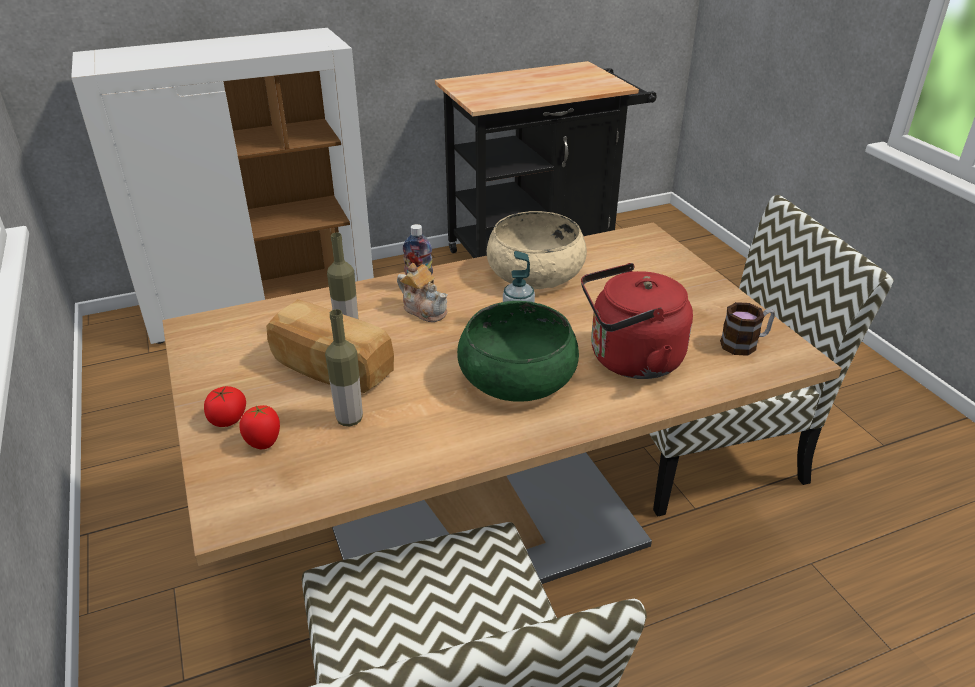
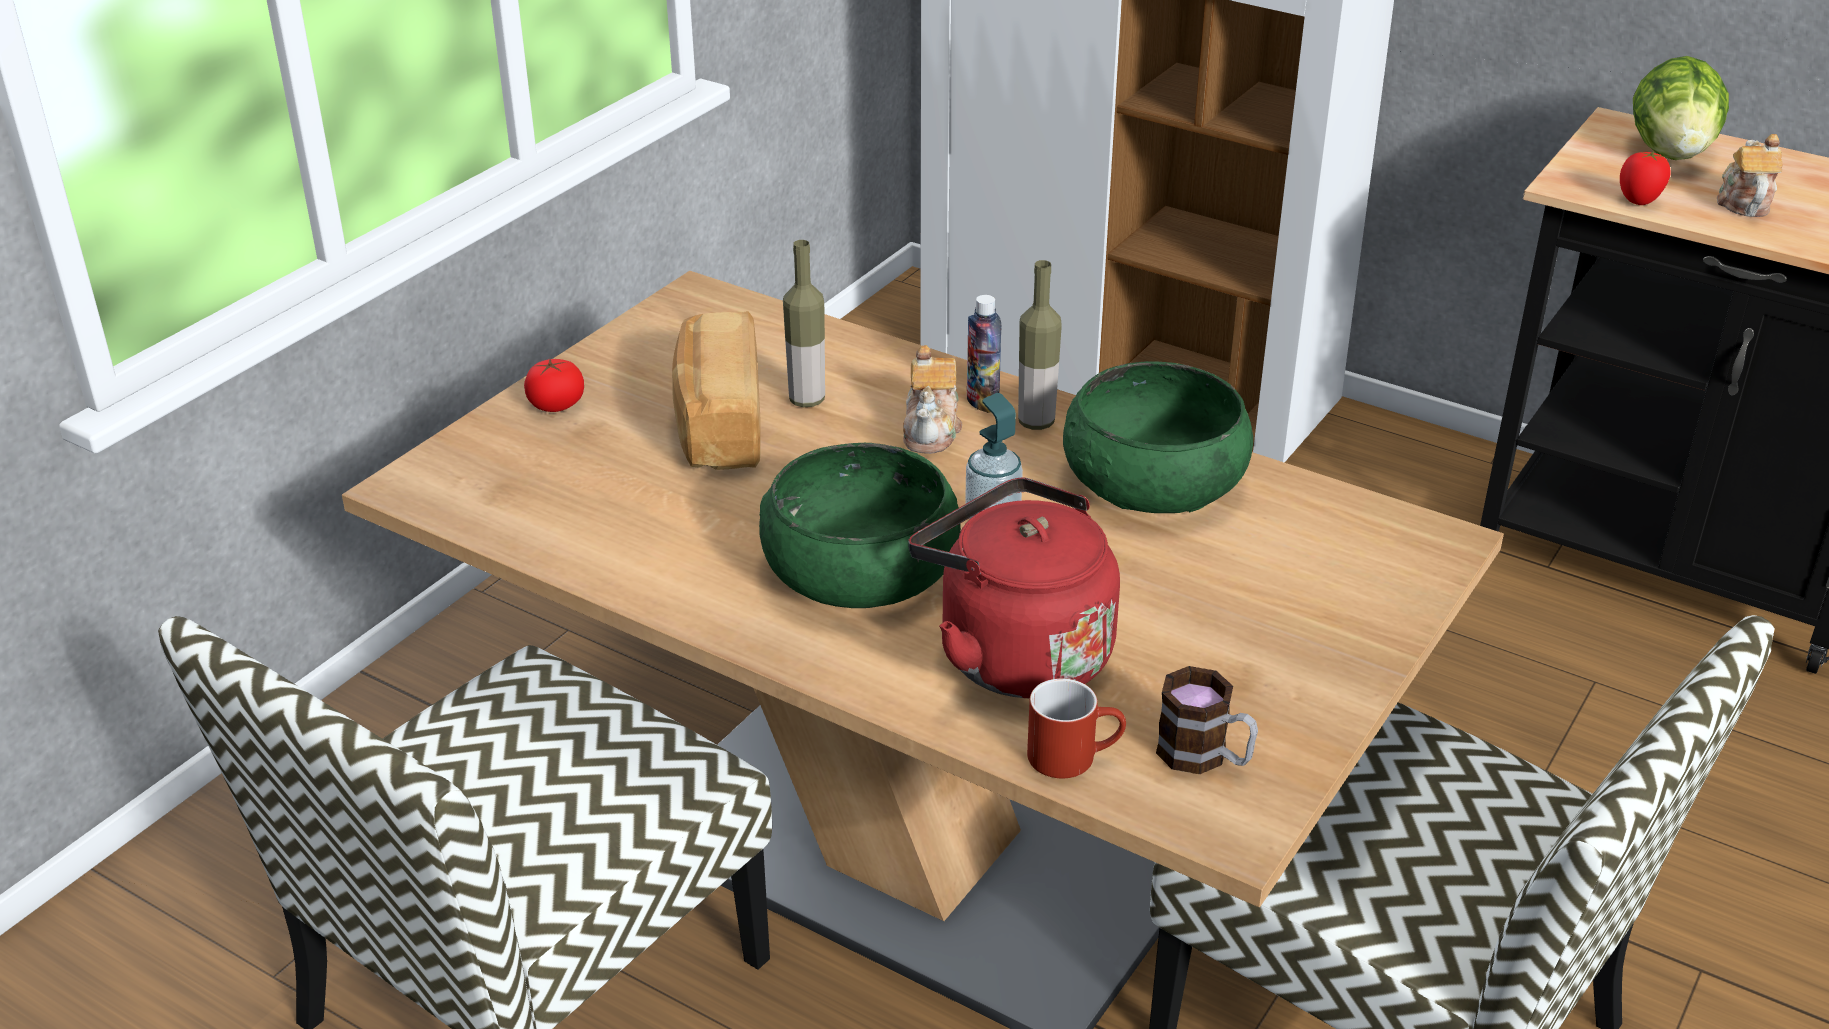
camera: 55 degrees right, 0 degrees up
(264, 444) = (538, 448): tomato -> tomato (1638, 202)
(349, 419) = (637, 482): bottle -> bottle (1036, 422)
(486, 83) = (1671, 152): none -> lettuce
(535, 89) = (1743, 202): none -> teapot
(535, 272) = (1154, 479): beige bowl -> green bowl
(719, 376) = (1074, 755): none -> red mug

